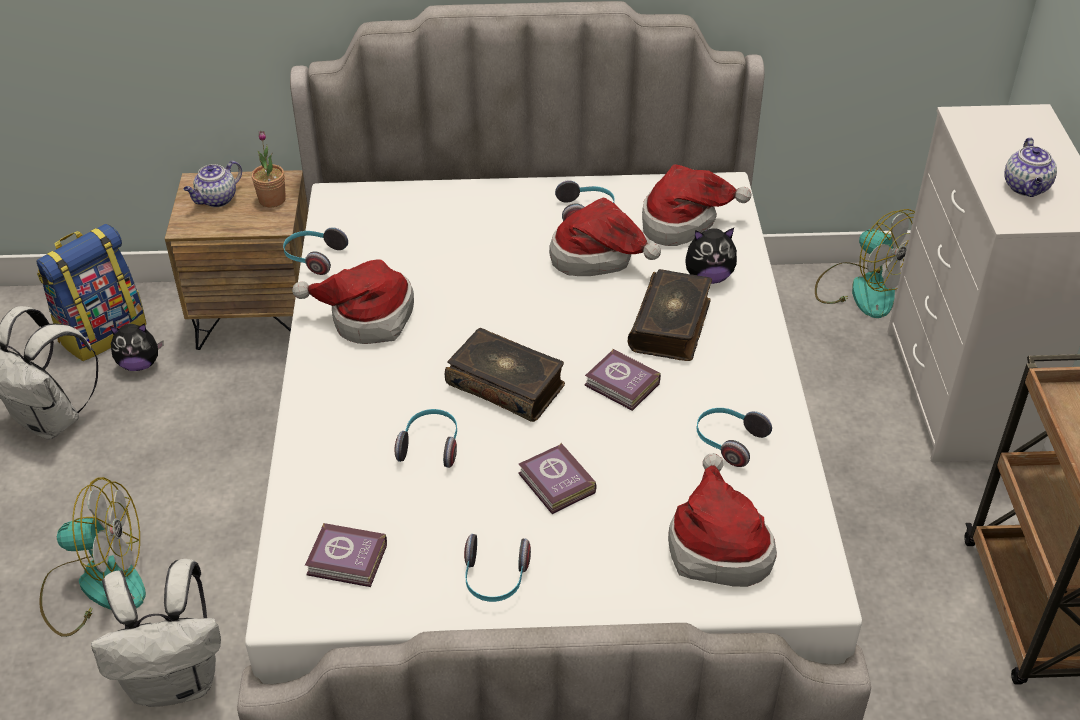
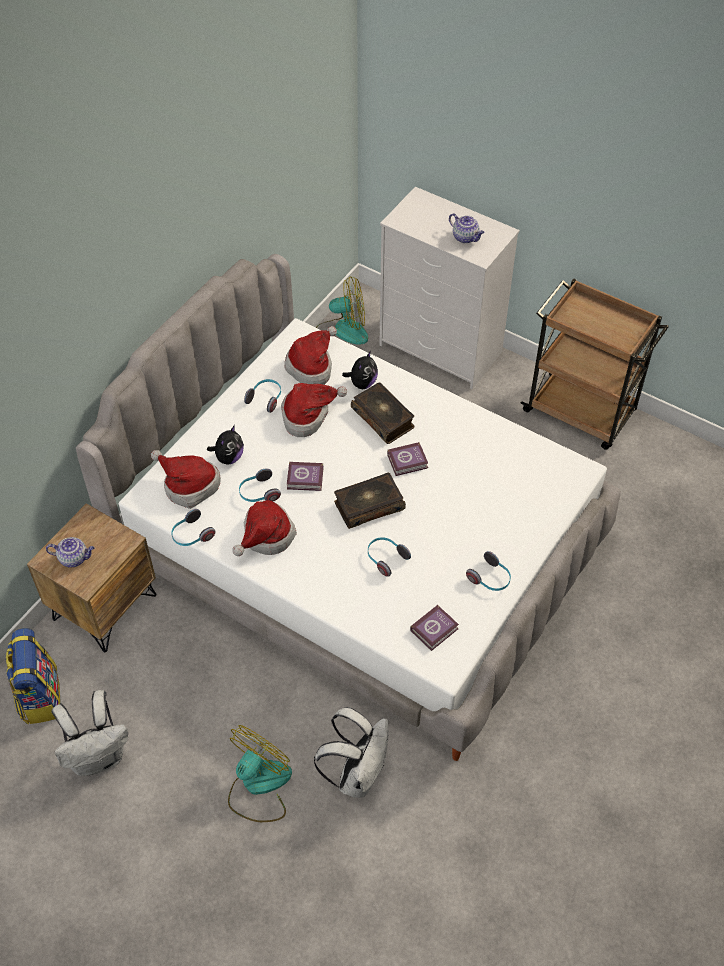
camera: 55 degrees left, 10 degrees up
(140, 364) = (90, 688): plush toy -> plush toy (228, 457)
(216, 200) = (74, 558): teapot -> teapot turned 75 degrees counterclockwise
(272, 200) = (102, 531): potted plant -> none
(556, 485) = (451, 524): book -> book (306, 479)
(717, 545) = (533, 488): hat -> hat (188, 485)
(728, 442) = (476, 446): headphones -> headphones (258, 493)

